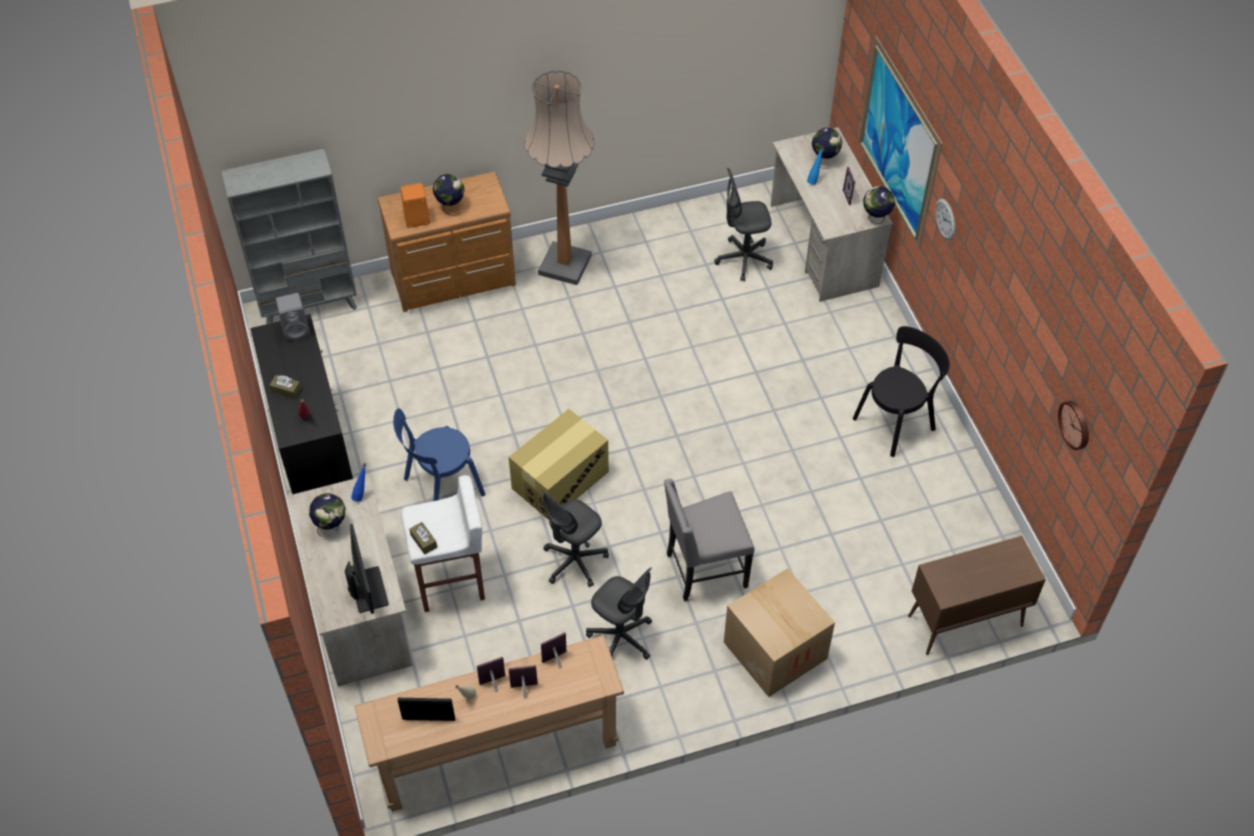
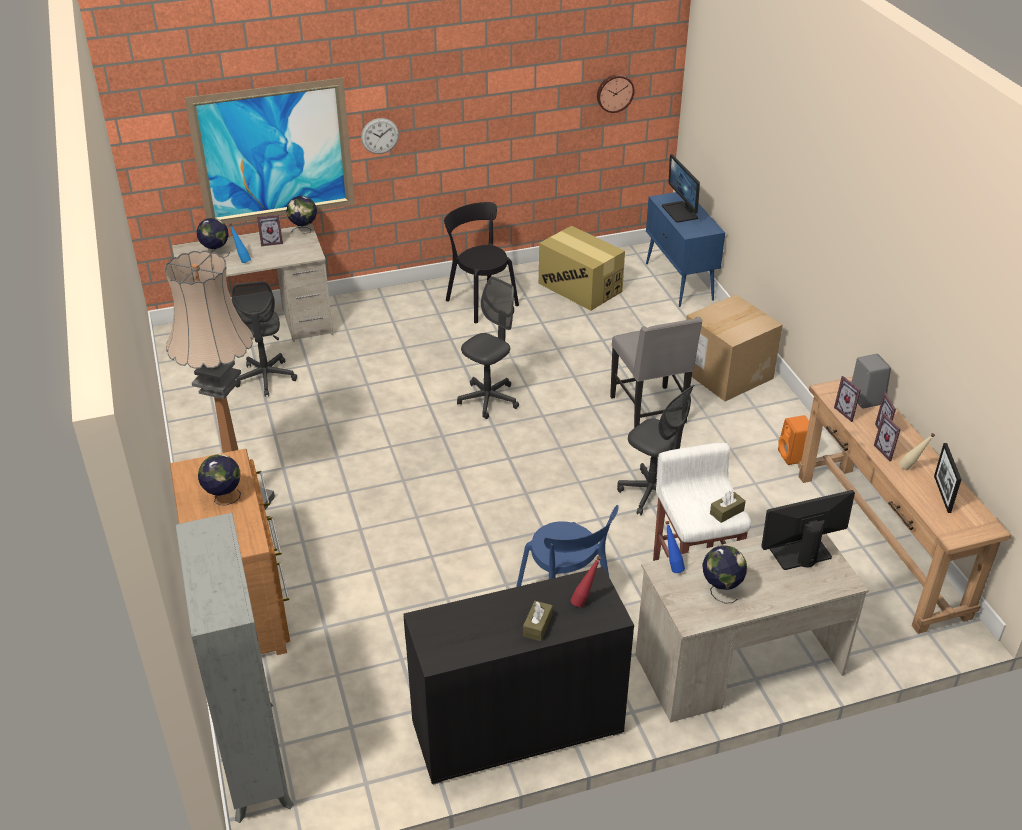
camera: 90 degrees left, 15 degrees down
(297, 330) = (431, 624): grey speaker -> grey speaker (865, 398)
(416, 219) = (238, 529): orange speaker -> orange speaker (793, 456)
(560, 480) = (550, 505): cardboard box -> cardboard box (580, 287)
(621, 638) = (734, 462): grey office chair -> grey office chair (488, 400)
(964, 621) = (679, 282): brown cabinet -> blue cabinet
(985, 566) = (680, 212): none -> monitor

